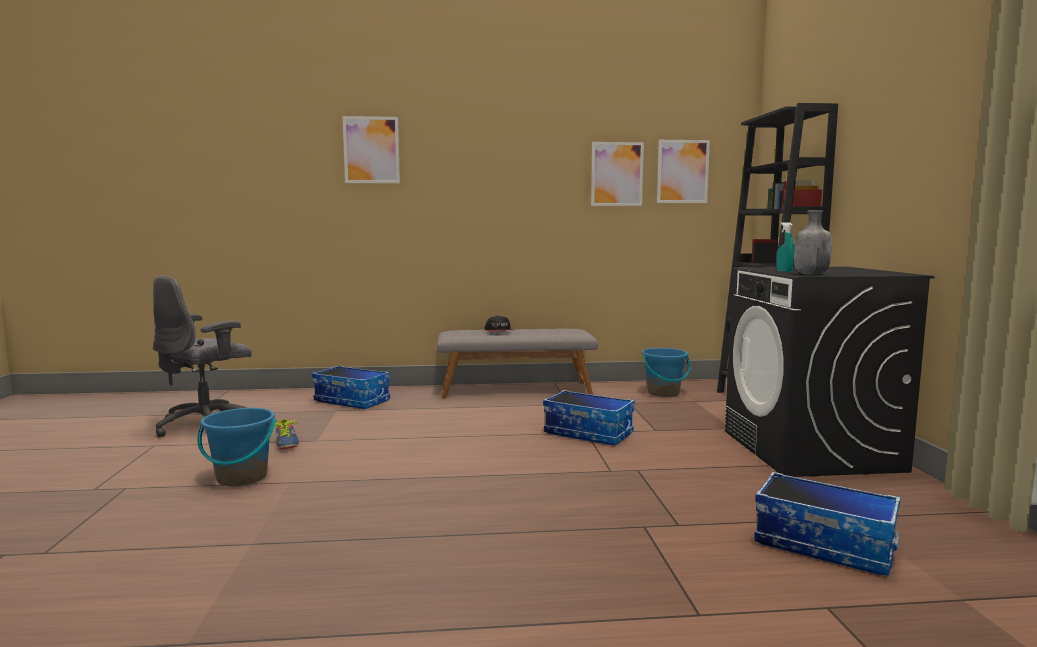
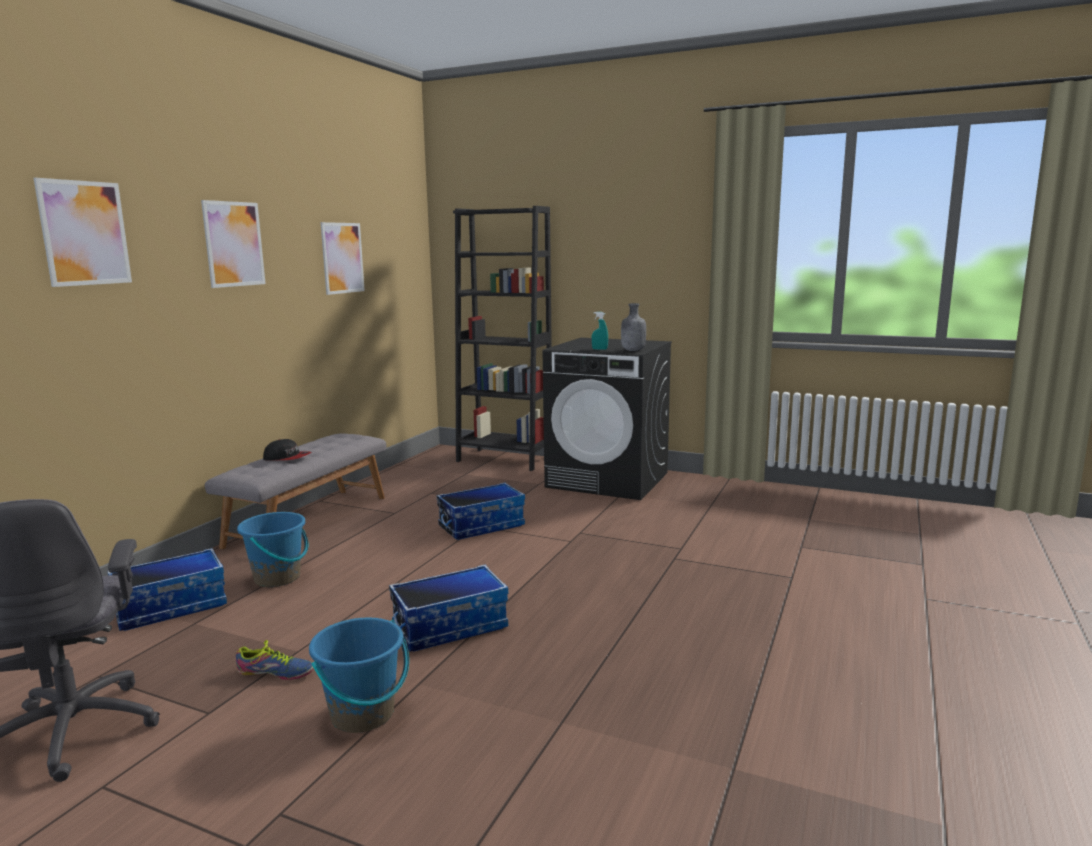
camera: 60 degrees left, 5 degrees up
(663, 393) = (428, 476): blue bucket -> blue bucket (277, 578)
(682, 171) = (387, 253): picture -> picture (234, 244)
(825, 545) = (737, 523): storage box -> storage box (450, 626)

